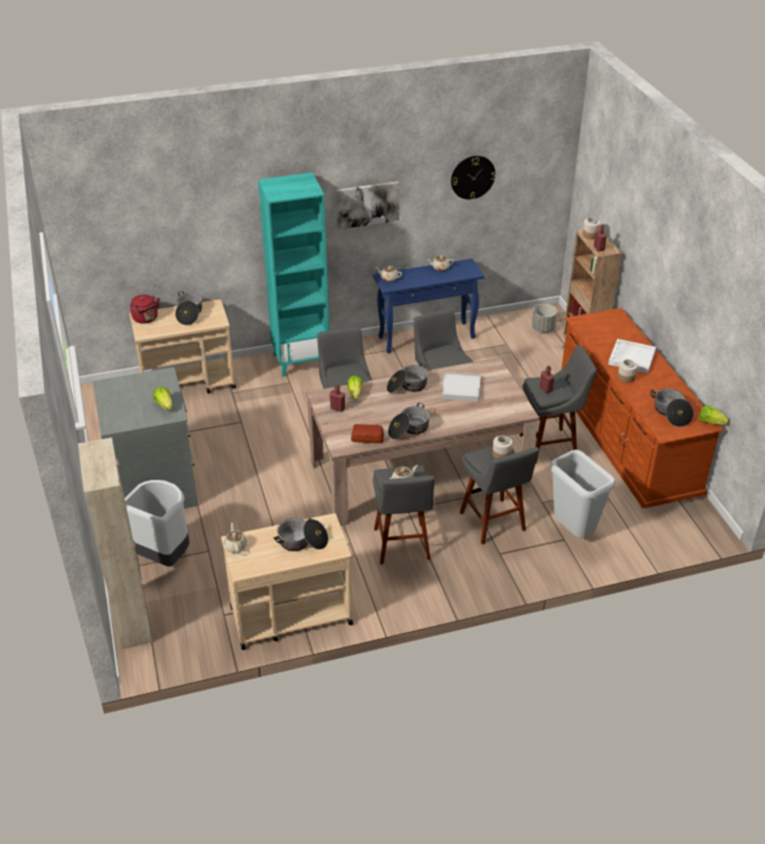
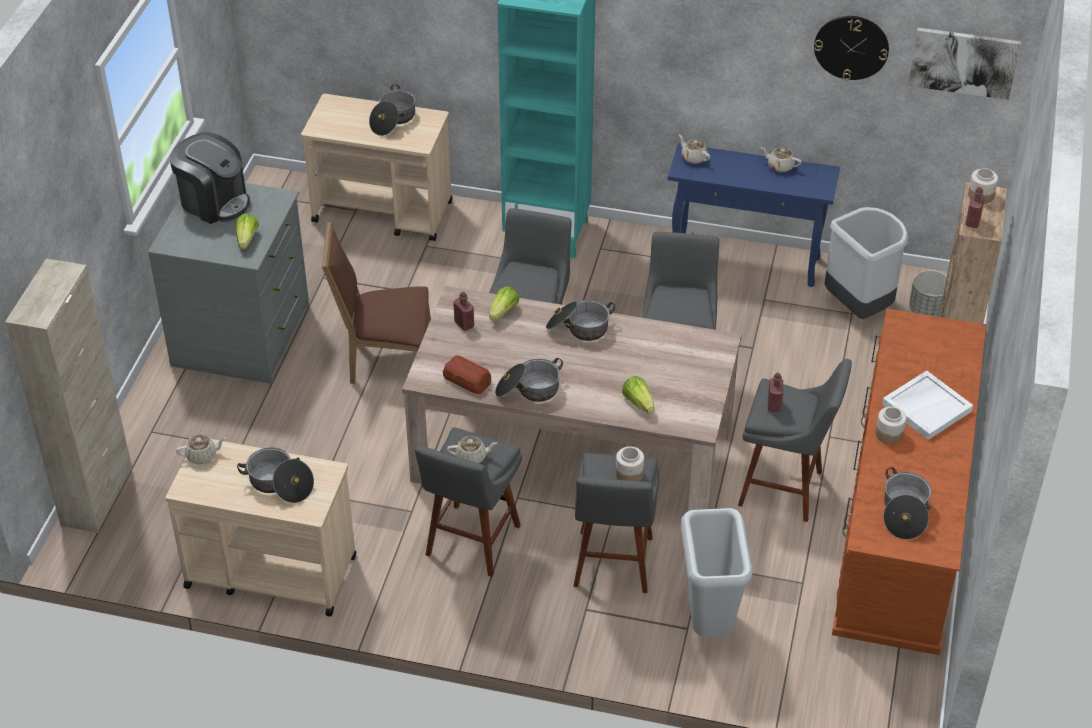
camera: 30 degrees right, 5 degrees up
(122, 391) = (214, 202): none -> coffee machine
(146, 319) = (336, 108): red kettle -> none
(164, 556) = (187, 433): grey trash can -> grey trash can (859, 307)
(235, 546) = (202, 456): beige teapot -> beige teapot turned 60 degrees clockwise
(261, 465) = (386, 361): none -> brown chair
(367, 204) = (679, 41): picture -> picture (963, 62)
(461, 388) = (646, 359): white tray -> none
(711, 422) = (951, 550): lettuce -> lettuce (638, 402)

